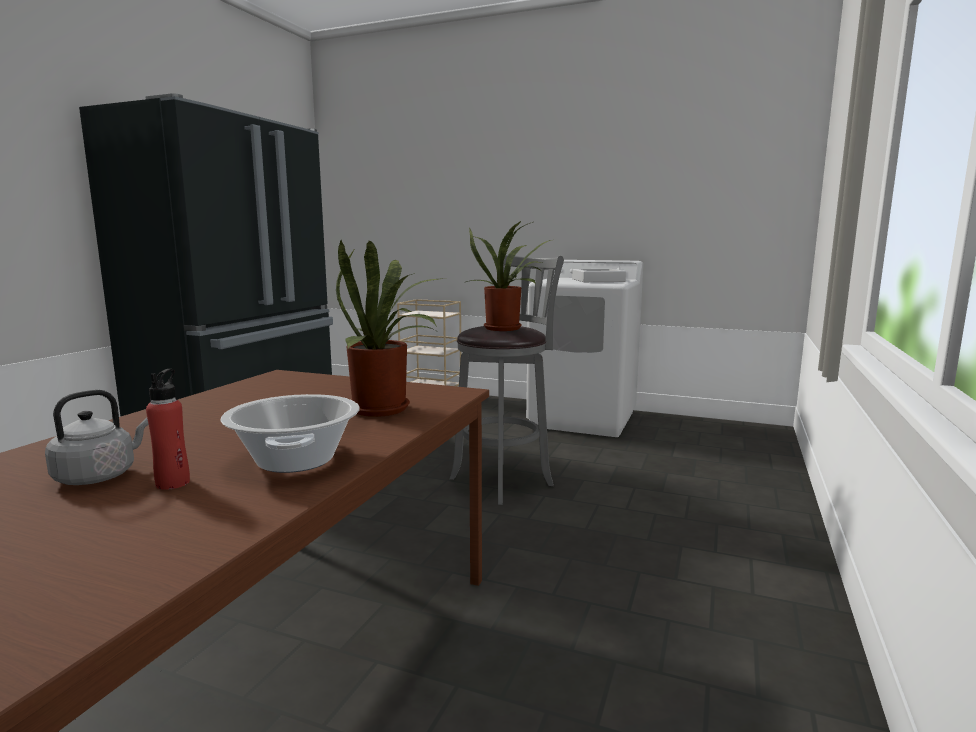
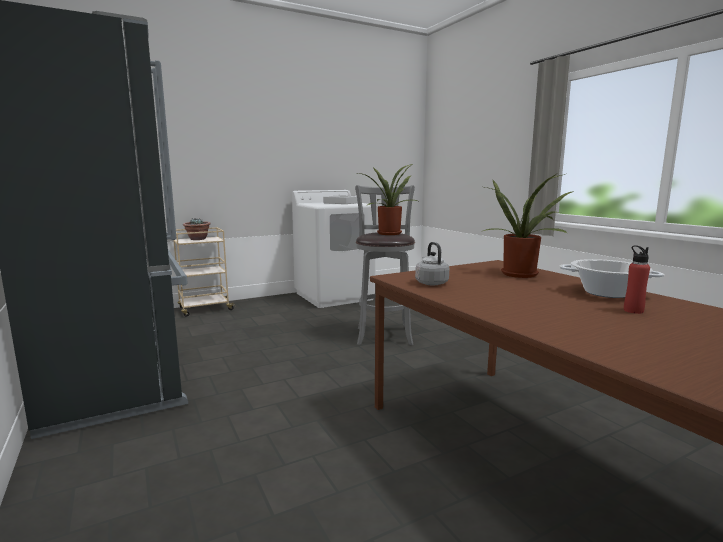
camera: 50 degrees left, 0 degrees up
(99, 476) = (611, 320): grey kettle -> grey kettle (431, 283)
(430, 313) = (198, 239): none -> potted plant

